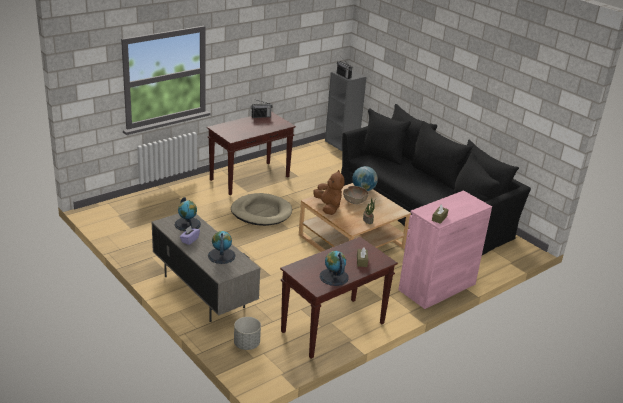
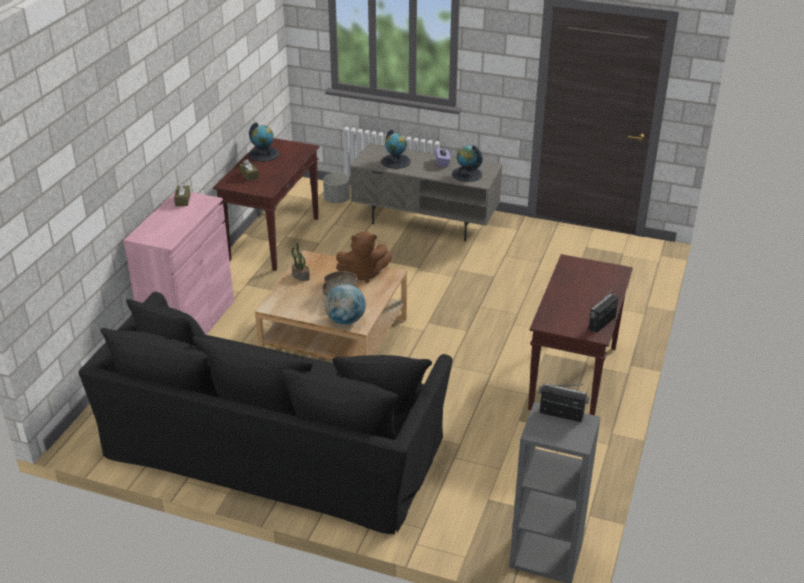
camera: 150 degrees right, 5 degrees up
(261, 212) = (486, 329): beige dog bed -> none
(328, 207) = (363, 274): brown plush toy -> brown plush toy turned 45 degrees counterclockwise

